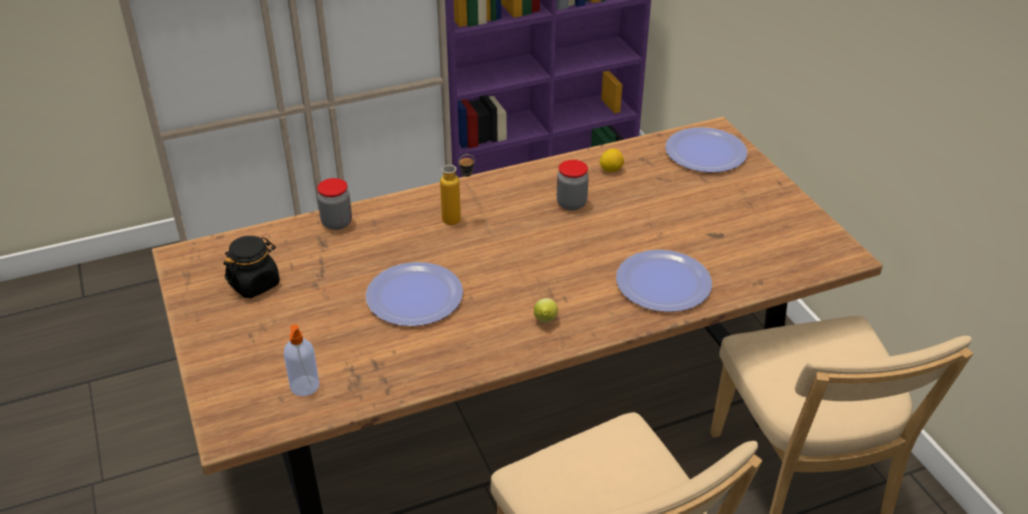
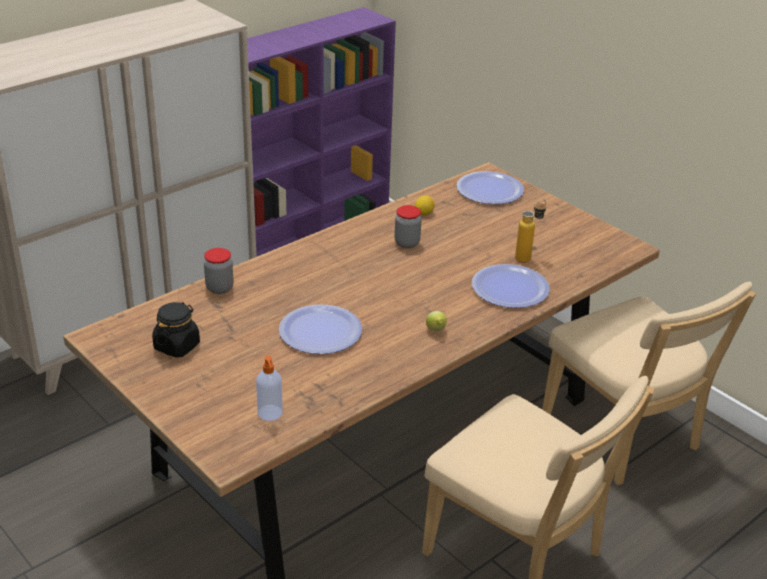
camera: 20 degrees left, 5 degrees down
(459, 219) = (322, 268): bottle -> bottle (528, 257)

